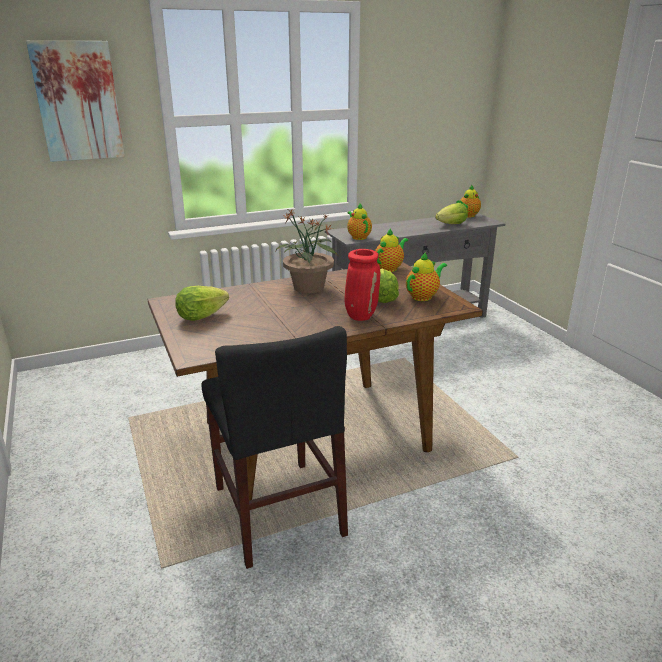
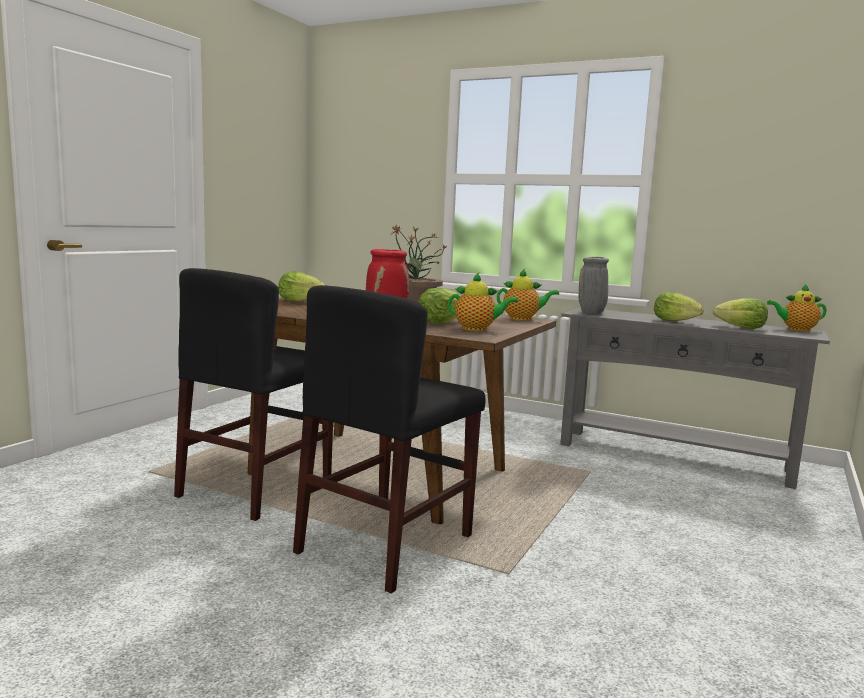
camera: 50 degrees right, 15 degrees down
(78, 102) = (386, 158): picture -> none
(358, 237) = (592, 313): teapot -> grey vase
(413, 229) = (674, 321): none -> lettuce
(441, 486) = (386, 544): none -> black chair

